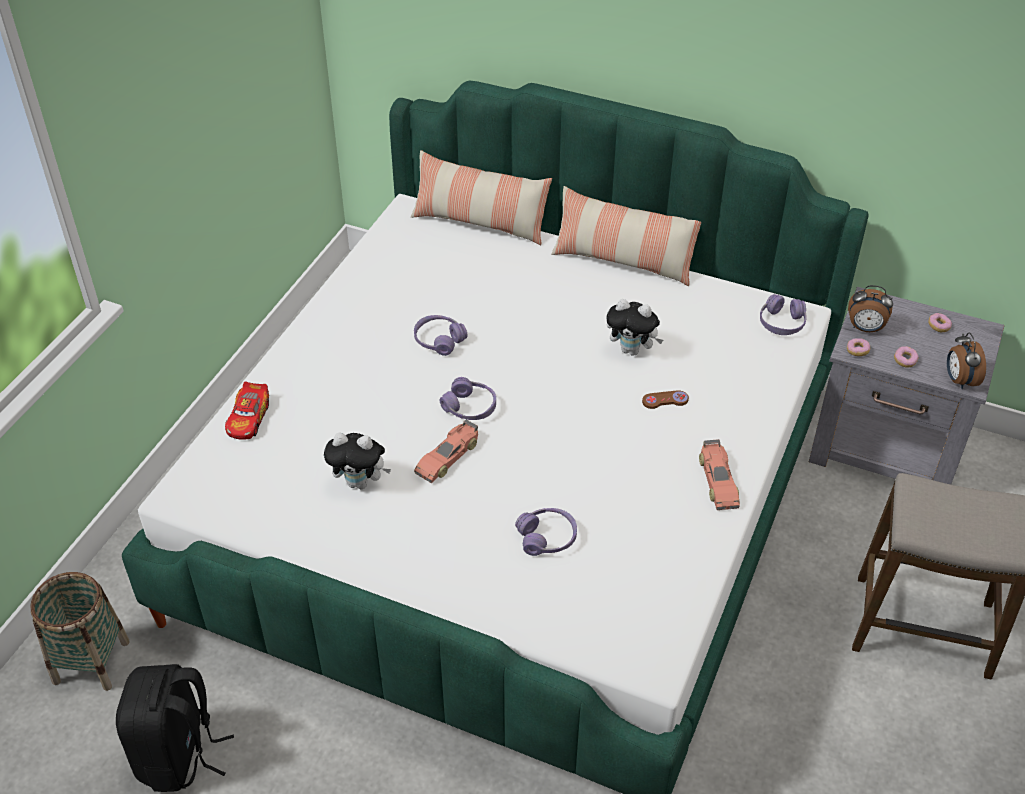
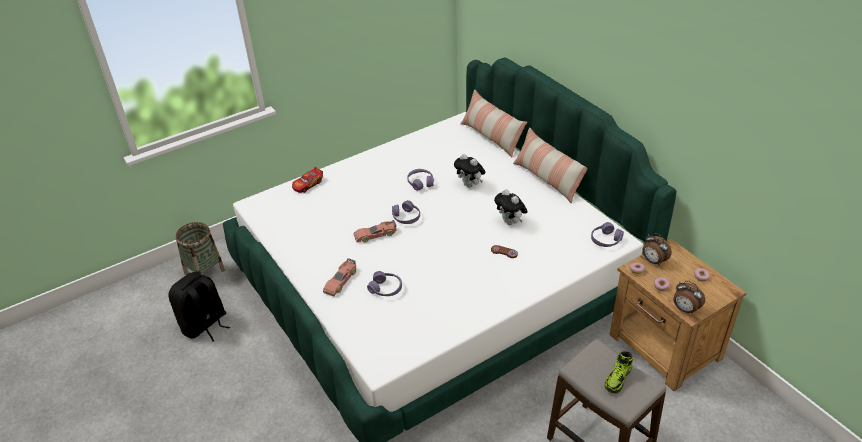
camera: 35 degrees right, 5 degrees down
(360, 482) = (328, 229): plush toy -> plush toy (470, 185)
(718, 481) = (494, 300): toy car -> toy car (341, 281)
(888, 447) = (665, 347): grey nightstand -> brown nightstand
(959, 380) = (685, 309): alarm clock -> alarm clock turned 75 degrees counterclockwise
(973, 516) = (618, 379): none -> shoe

